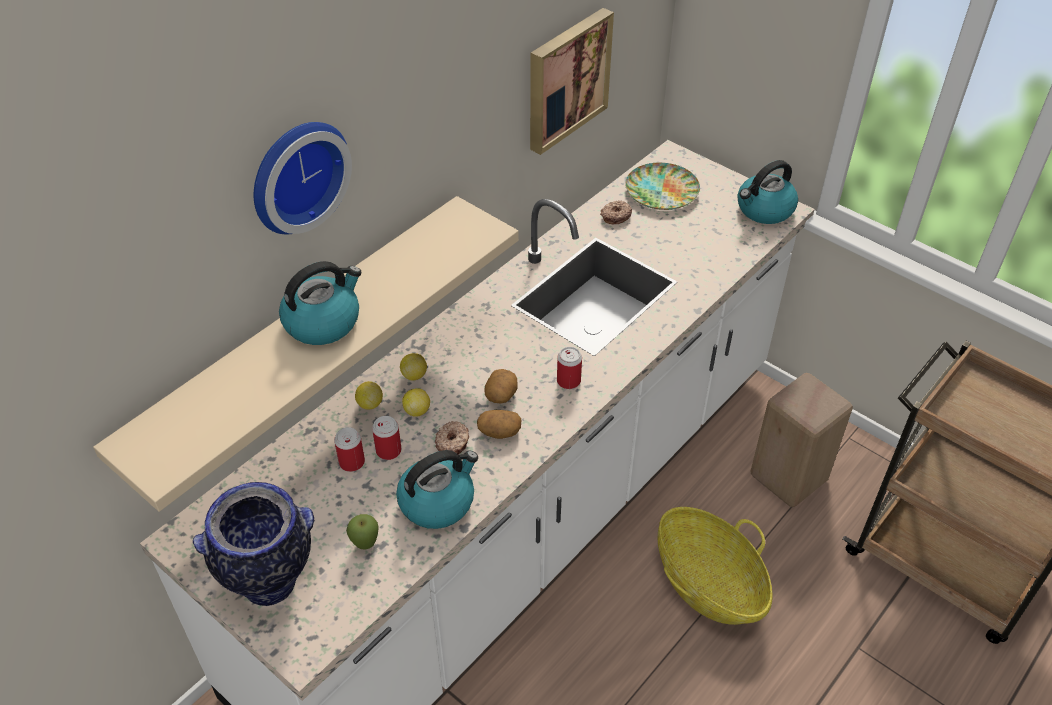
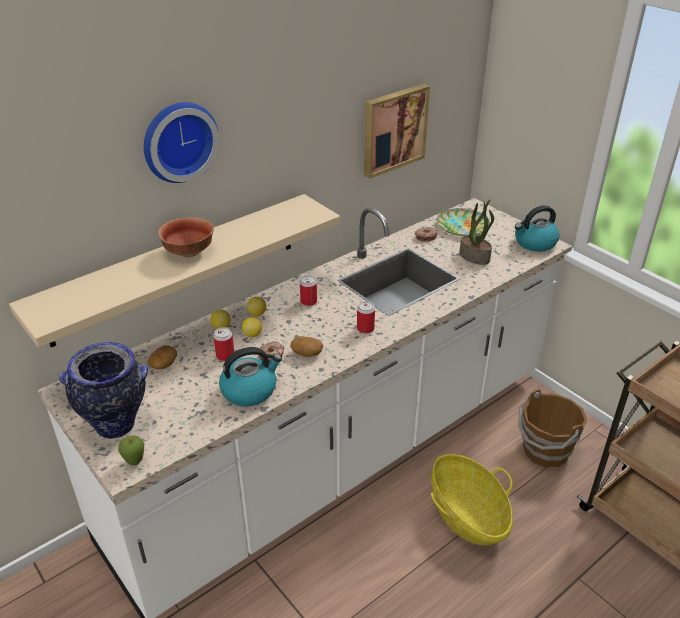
camera: 10 degrees right, 10 degrees down
(323, 322) = (188, 252): kettle -> bowl
(352, 462) = (197, 359): can -> can (308, 302)
(365, 544) = (190, 410): apple -> apple (135, 462)
(501, 394) = (315, 331): potato -> potato (163, 364)
(689, 243) = (475, 257): none -> potted plant
(791, 477) = (545, 451): beige stool -> brown bucket

